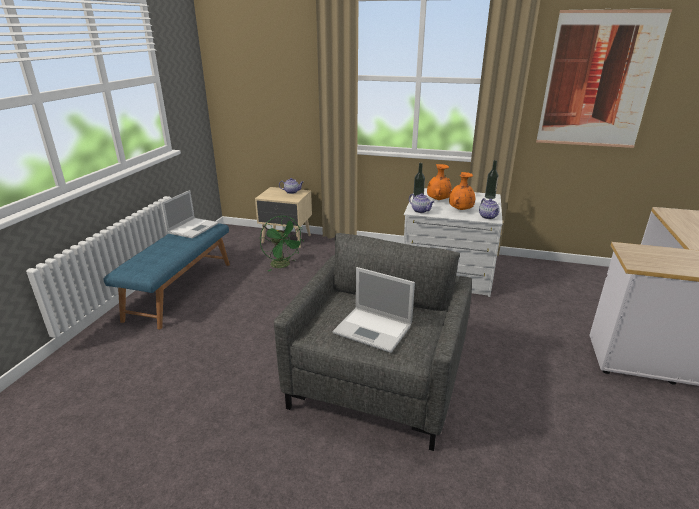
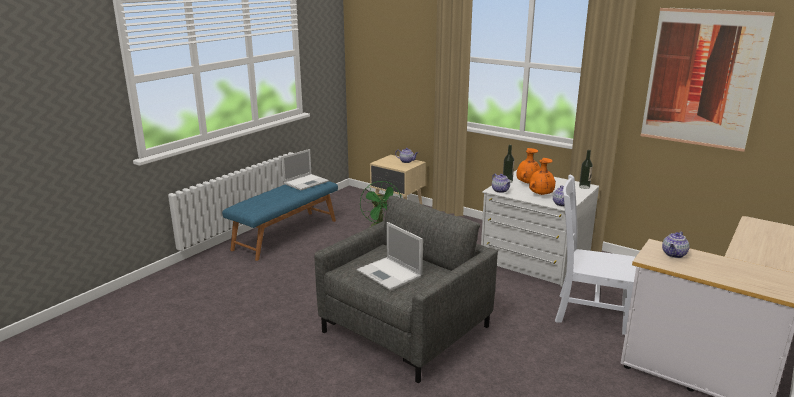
camera: 20 degrees right, 5 degrees down
(531, 320) = (588, 313): none -> white chair
(651, 255) = (674, 254): none -> teapot

